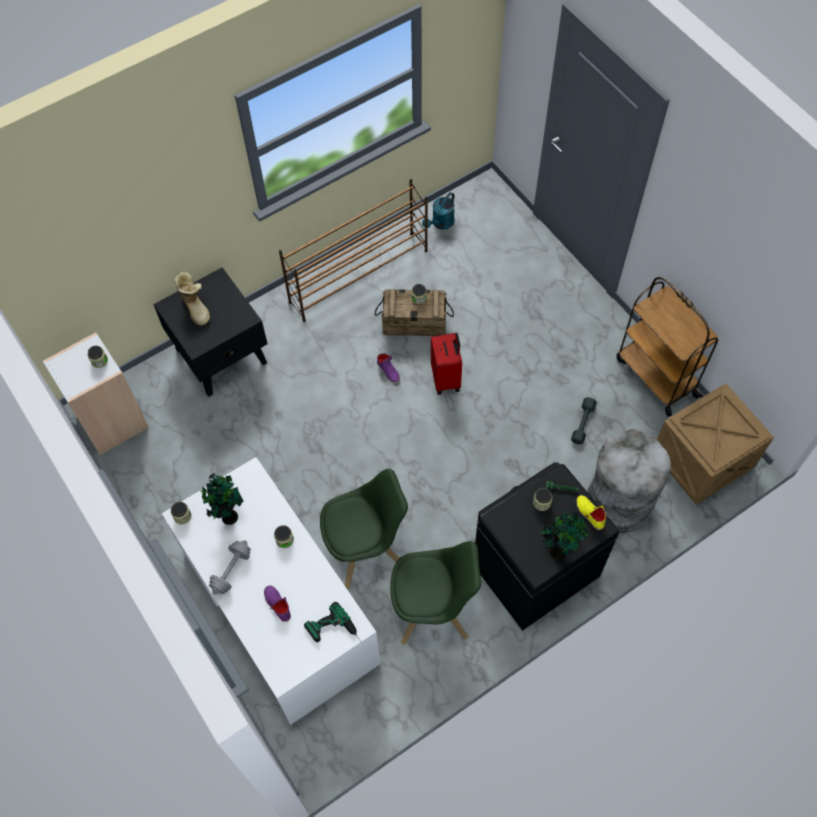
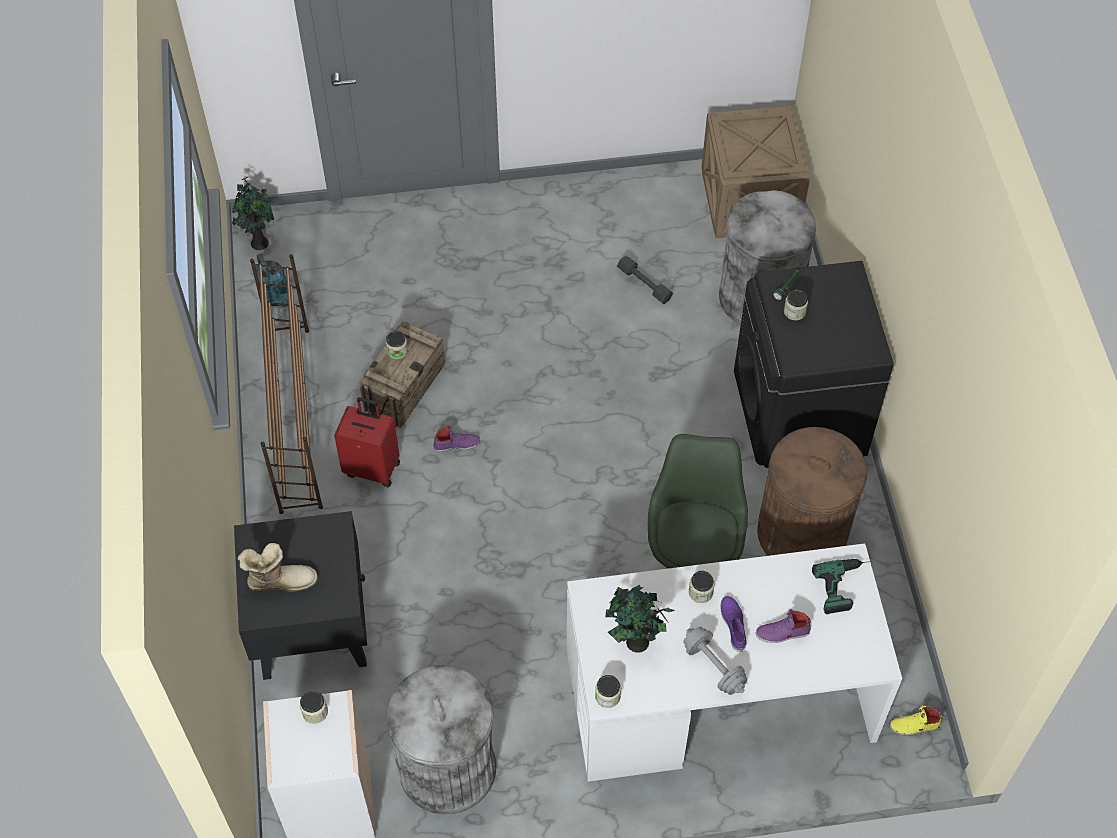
camera: 65 degrees left, 5 degrees down
(161, 471) = (448, 767): none -> grey trash can
(269, 570) = (734, 625): none -> purple shoe
(433, 611) = (802, 532): green chair -> brown trash can
(446, 378) = (505, 388): red suitcase -> red suitcase (373, 468)
(558, 550) = (859, 322): potted plant -> potted plant (258, 242)
(589, 513) = (829, 276): yellow shoe -> yellow shoe (914, 726)
(656, 376) = (625, 191): brown cart -> none

